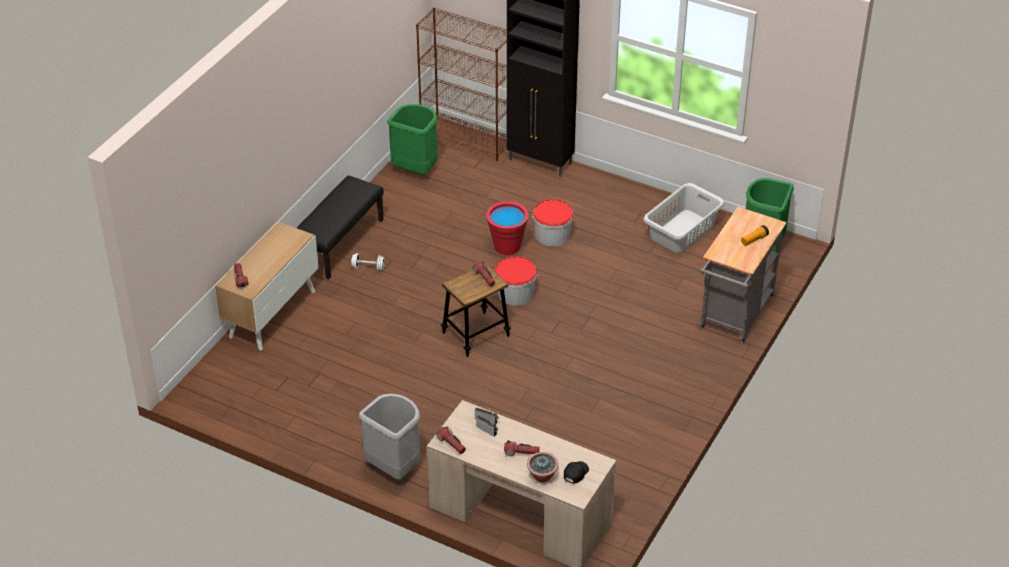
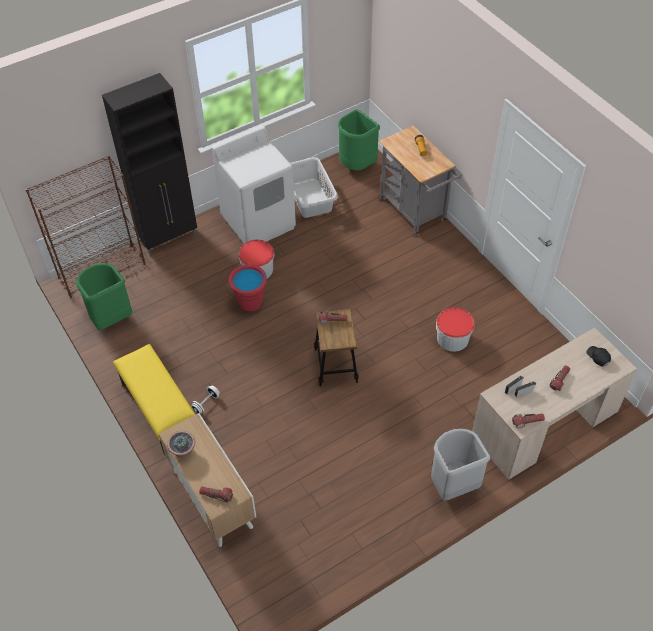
camera: 60 degrees left, 10 degrees up
(339, 243) = (159, 411): black bench -> yellow bench
(515, 293) = (306, 320): bucket -> bucket (453, 338)
(542, 476) = (591, 378): potted plant -> potted plant (183, 451)
(616, 210) = (259, 222): none -> white washing machine

